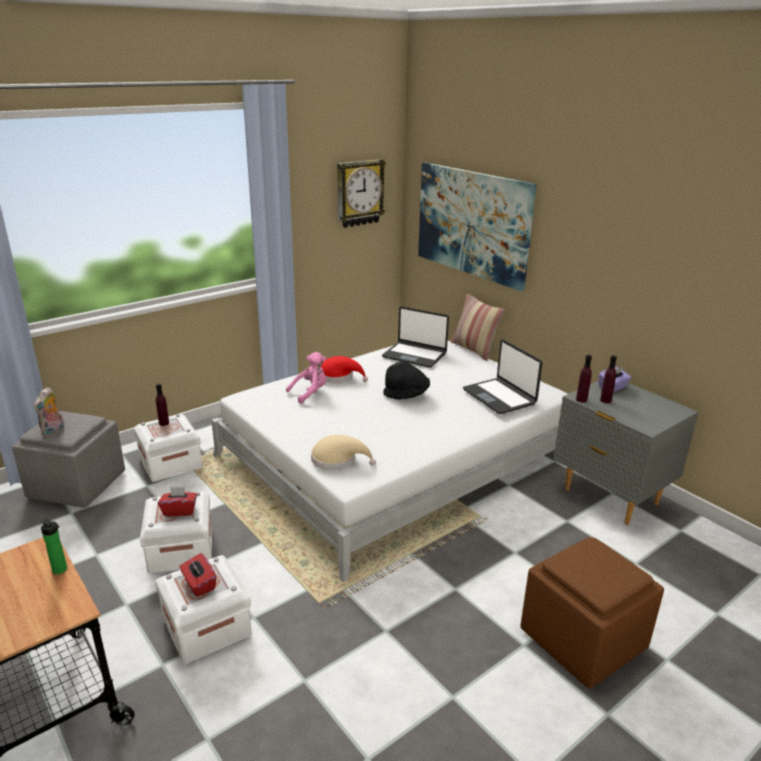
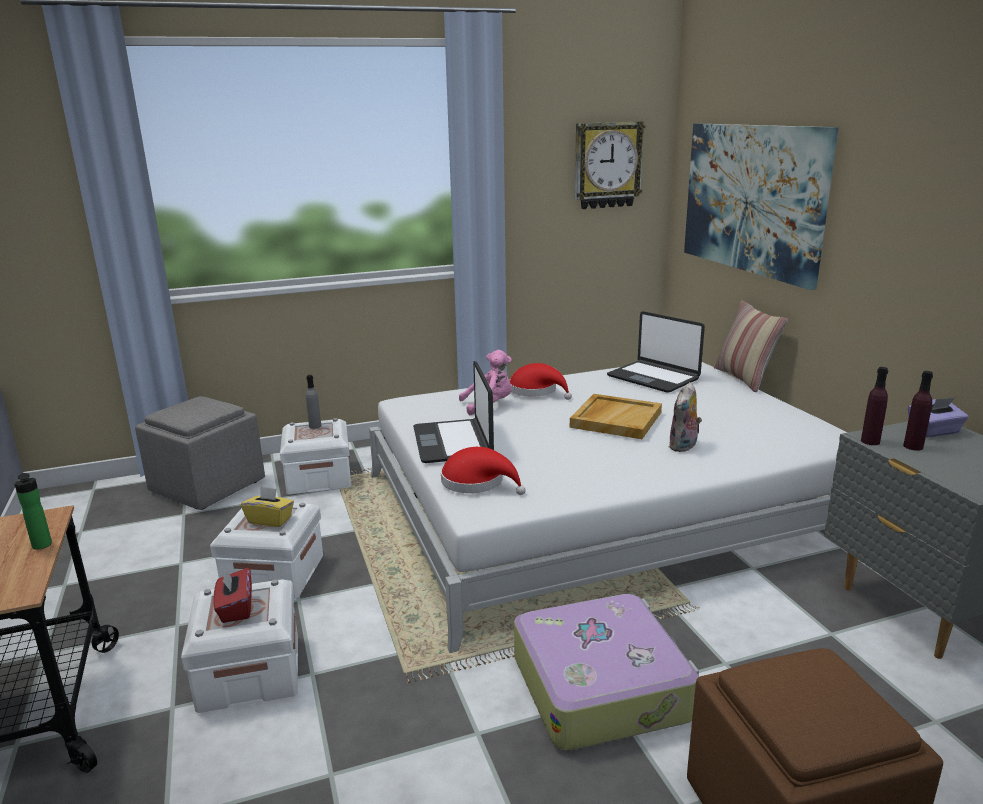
camera: 20 degrees right, 5 degrees down
(54, 432) = (179, 415): plush toy -> plush toy (684, 447)
(164, 423) = (315, 426): purple bottle -> grey bottle
(179, 510) = (270, 520): red tissue box -> yellow tissue box
(337, 460) = (477, 482): beige hat -> red hat
(406, 395) = (615, 419): black hat -> beige tray
(448, 583) = (601, 686): none -> suitcase
(499, 397) = (752, 434): laptop -> laptop (453, 442)

